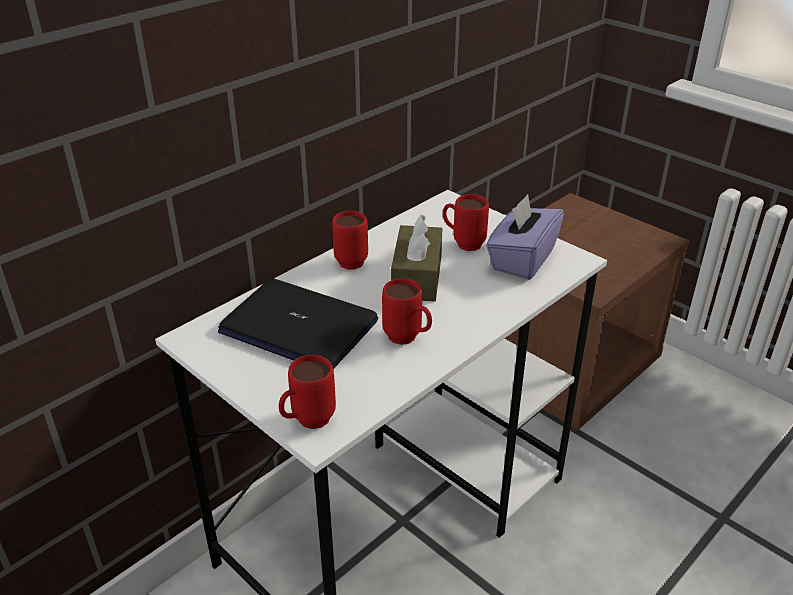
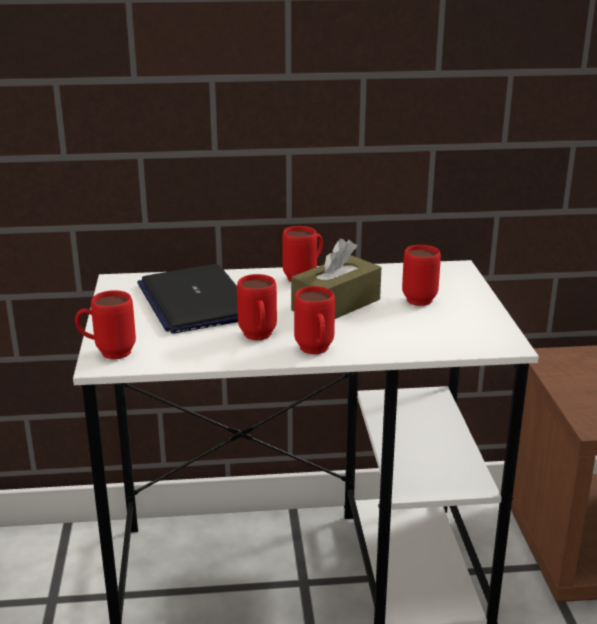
camera: 40 degrees right, 10 degrees down
(469, 331) = (315, 352): none -> red mug
(522, 259) = (450, 326): purple tissue box -> none

